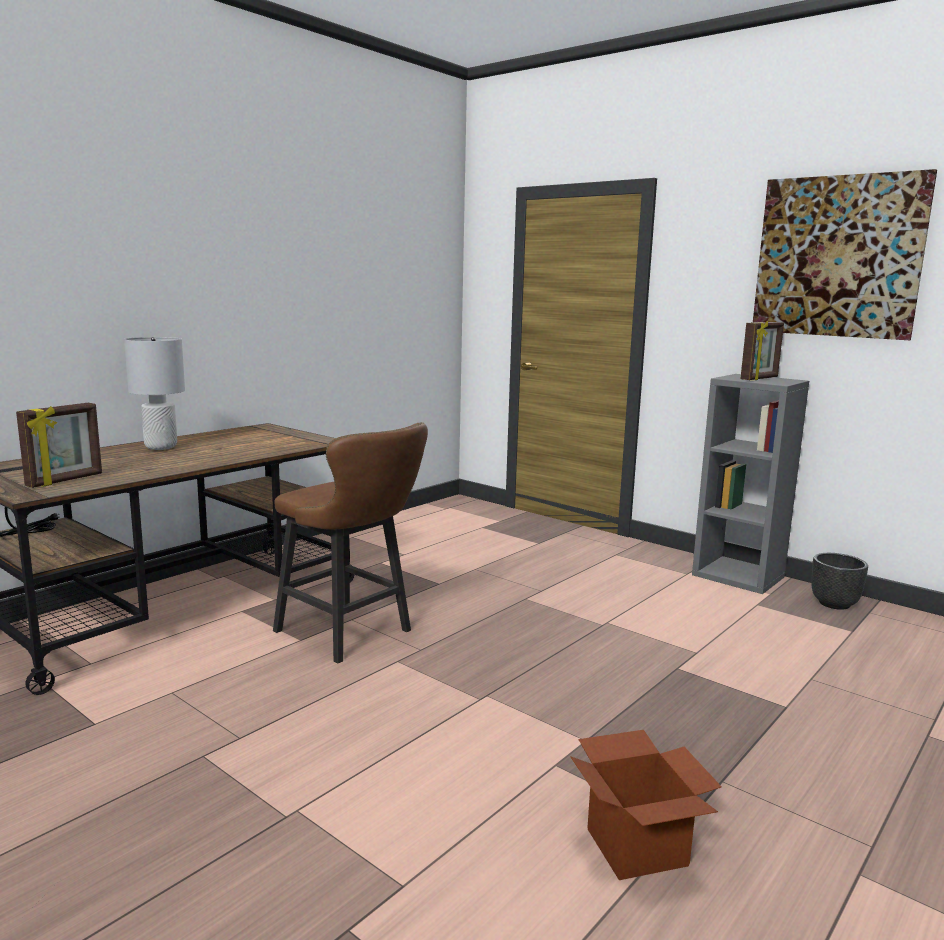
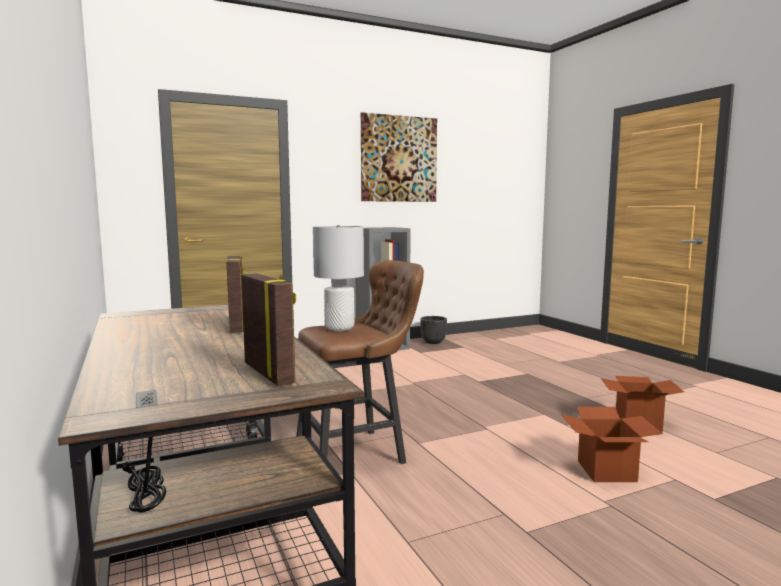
camera: 65 degrees left, 5 degrees down
(161, 448) = (158, 343): grey table lamp -> grey table lamp (340, 330)
(396, 810) = (606, 471): none -> cardboard box
(760, 379) = (381, 227): picture frame -> picture frame (237, 326)

